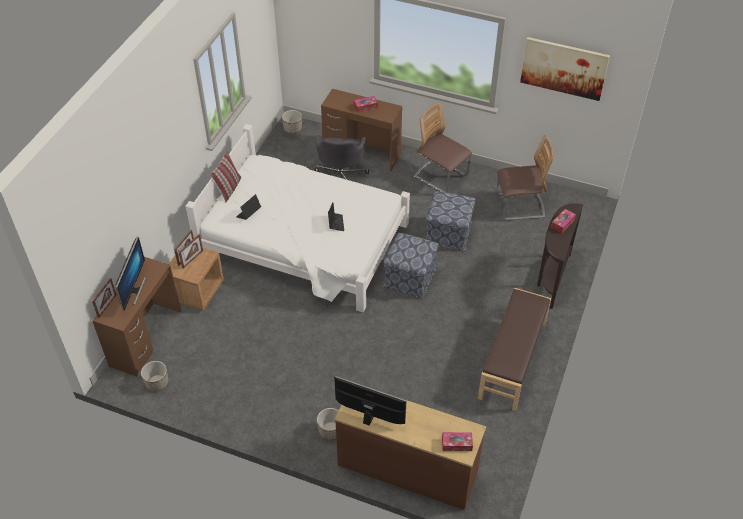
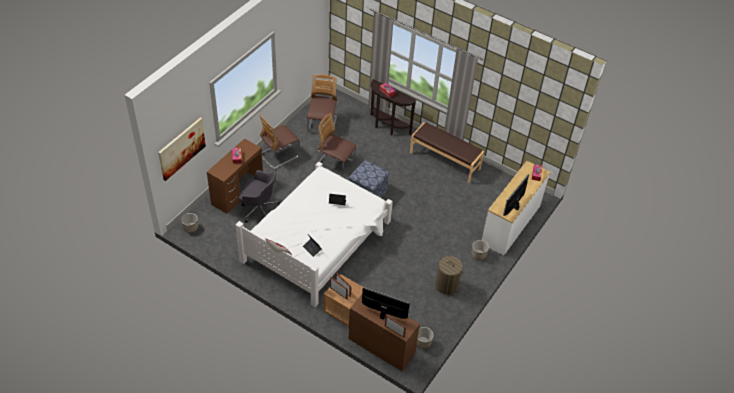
camera: 80 degrees left, 0 degrees up
(261, 397) = (446, 285): none -> laundry basket
(407, 469) = (511, 225): brown dresser -> white dresser
(449, 234) = (335, 164): ottoman -> chair
(564, 68) = (302, 32): picture -> picture (181, 148)

